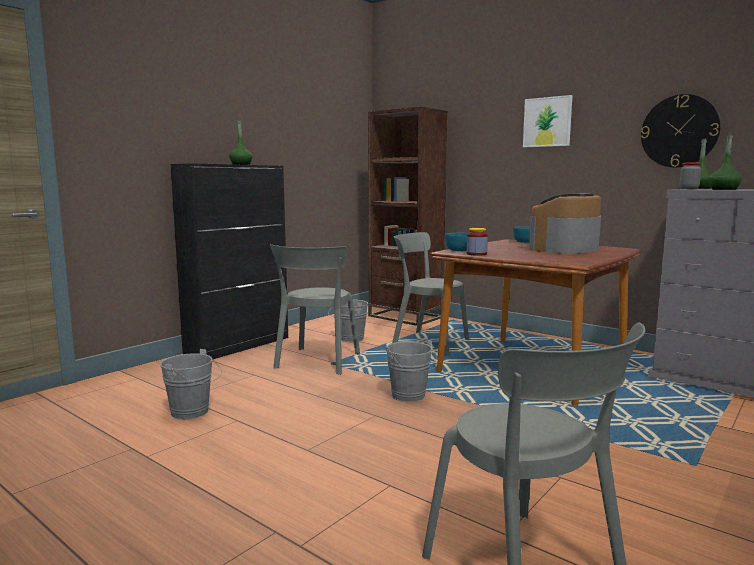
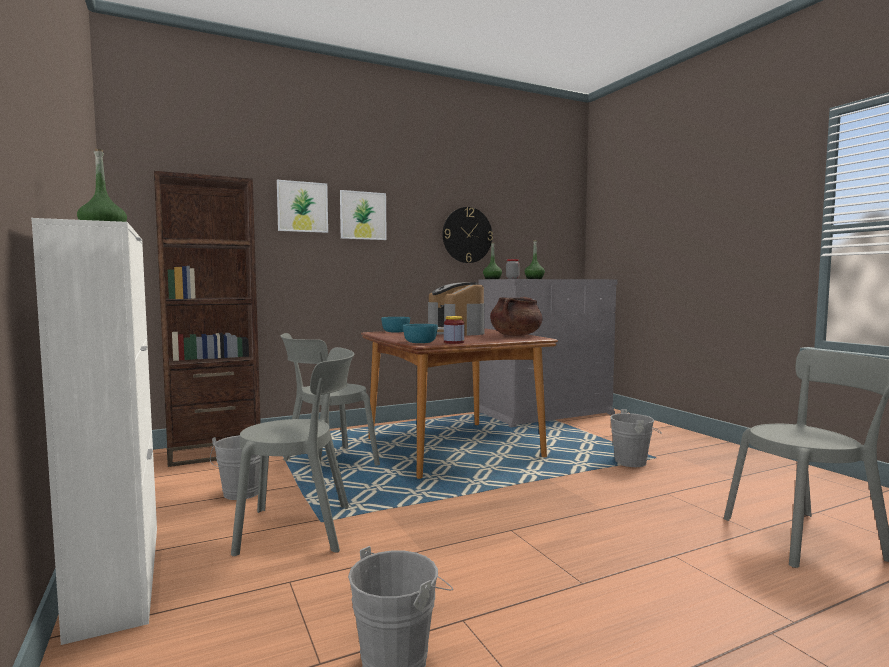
camera: 65 degrees left, 5 degrees down
(239, 346) = (118, 575): black cabinet -> white cabinet
(316, 362) = (302, 529): grey chair -> grey chair turned 45 degrees counterclockwise
(410, 397) = (475, 504): grey bucket -> grey bucket (634, 462)
(492, 120) = (302, 207): none -> picture
(582, 259) = (516, 335): none -> brown cooking pot

